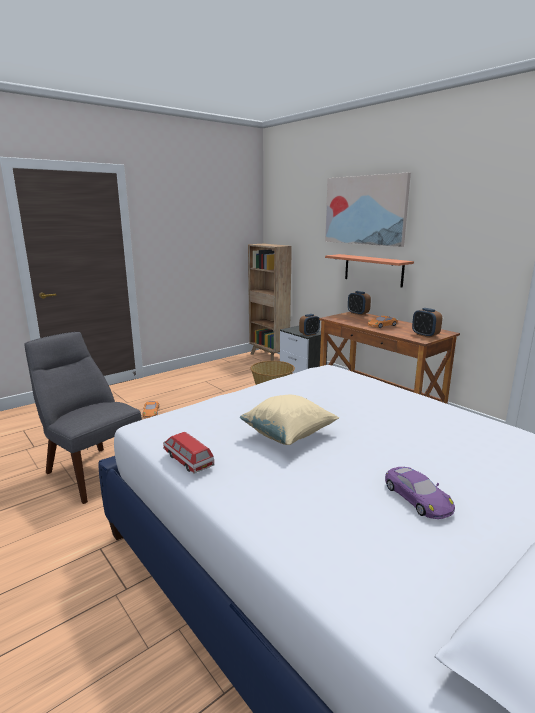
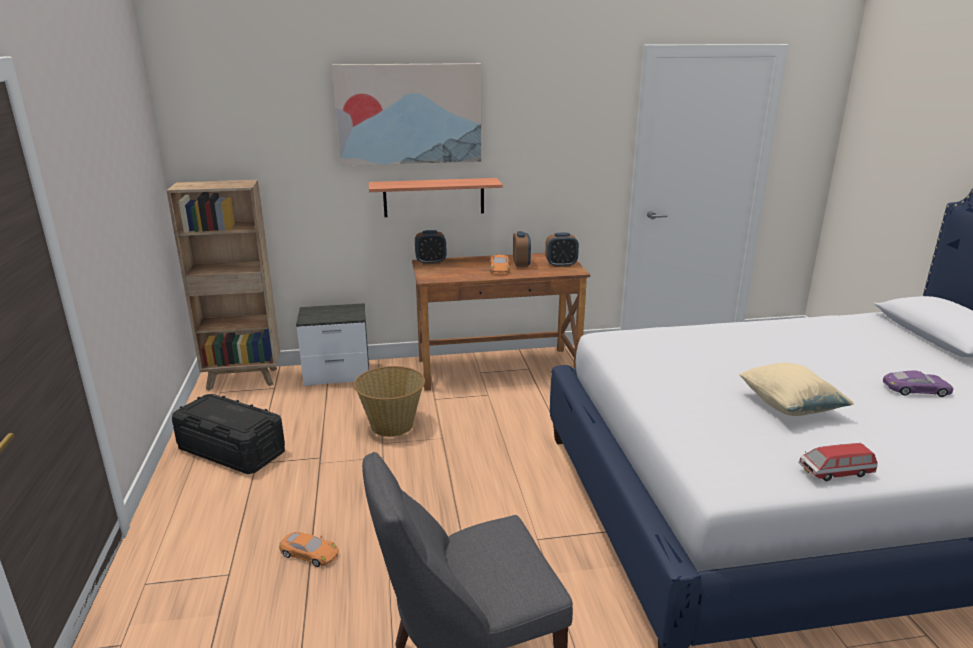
camera: 60 degrees left, 5 degrees up
(210, 374) = (232, 450): none -> black storage box
(309, 334) = (353, 314): alarm clock -> alarm clock (521, 264)

